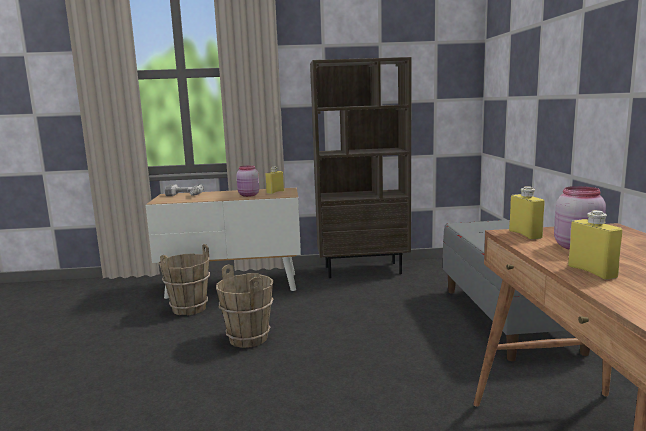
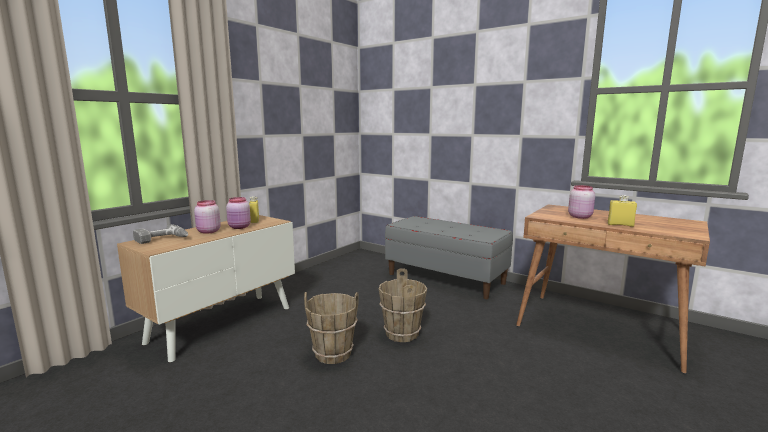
camera: 50 degrees left, 0 degrees up
(189, 308) = (223, 358): brown bucket -> brown bucket (401, 334)
(221, 195) = (208, 231): none -> pink jar
(363, 270) = (308, 277): brown bookcase -> none
(525, 234) = (546, 215): yellow bottle -> none

